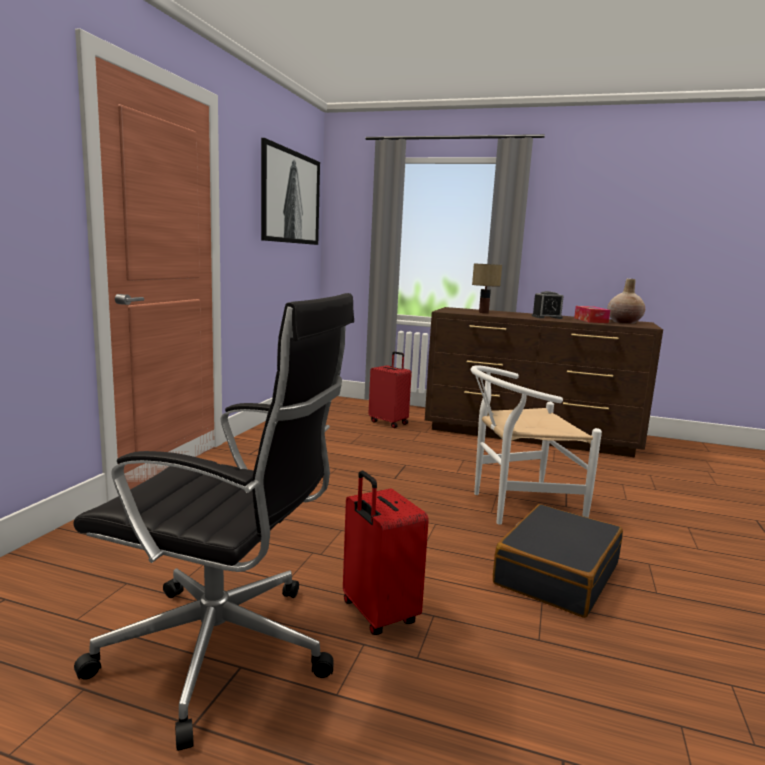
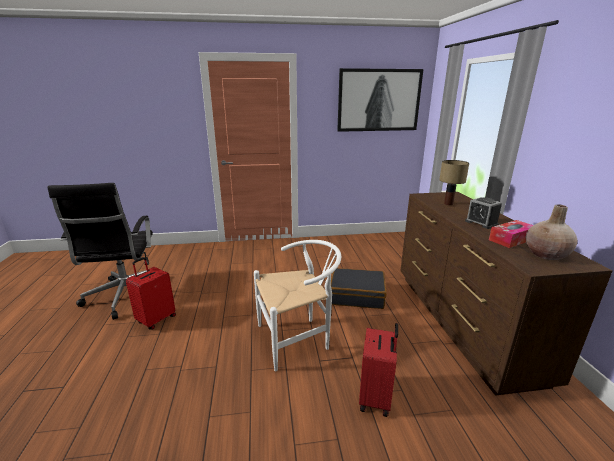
camera: 65 degrees right, 10 degrees up
(389, 422) = (394, 263): red suitcase -> red suitcase (376, 398)
(516, 507) = (298, 338): white chair -> white chair turned 105 degrees clockwise
(556, 574) = (214, 367): black suitcase -> black suitcase (356, 295)

